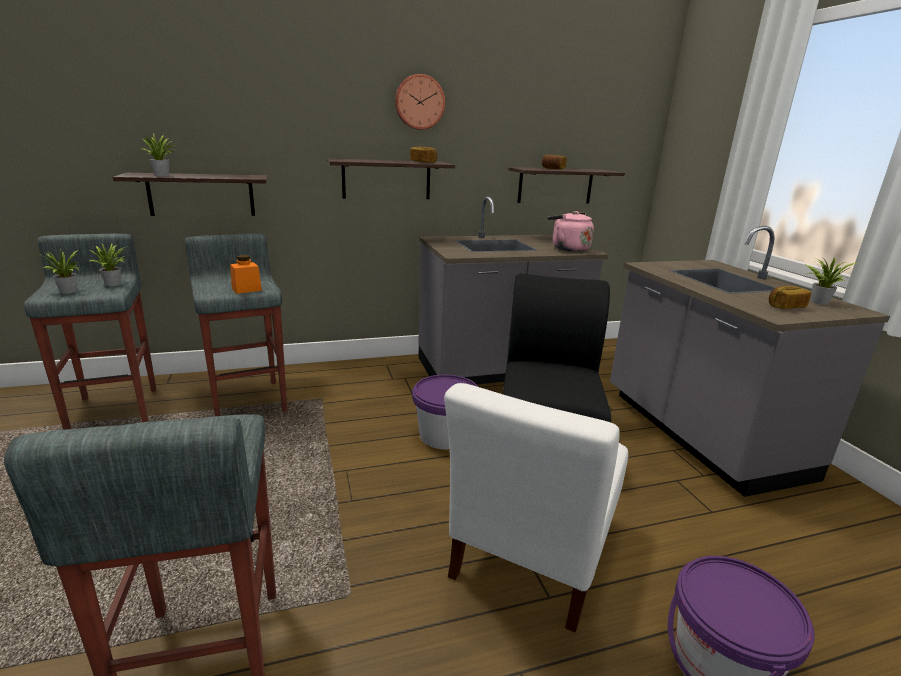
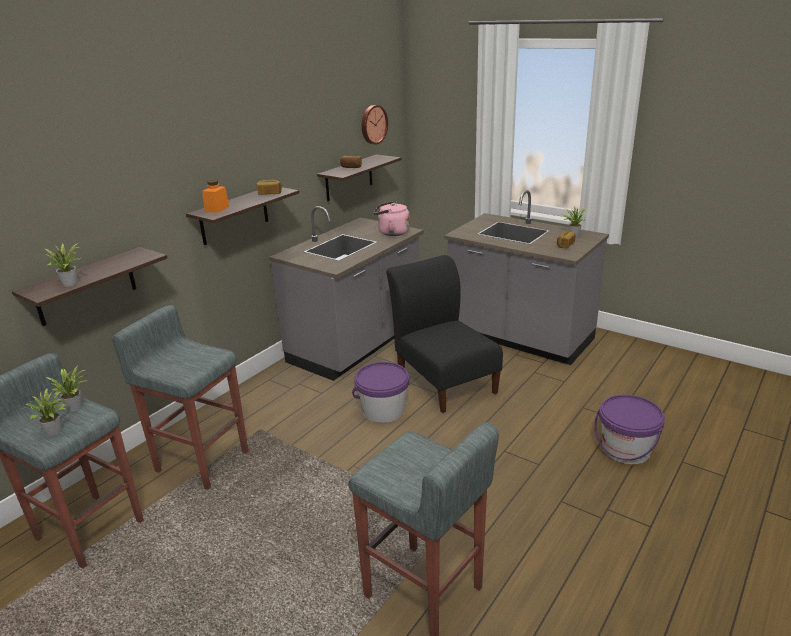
camera: 35 degrees left, 5 degrees up
(246, 289) = (205, 361): orange jar -> orange jar (217, 209)
(419, 102) = (247, 140): wall clock -> wall clock (373, 124)
(531, 553) = (509, 449): white chair -> none

